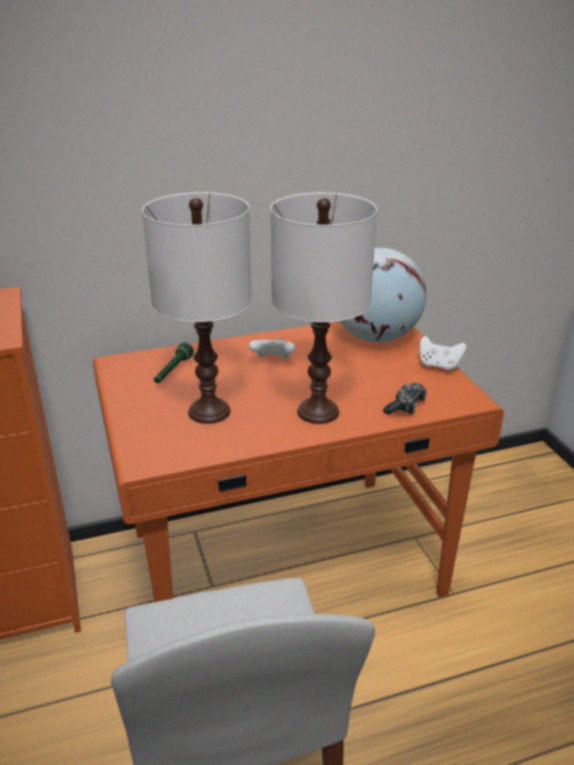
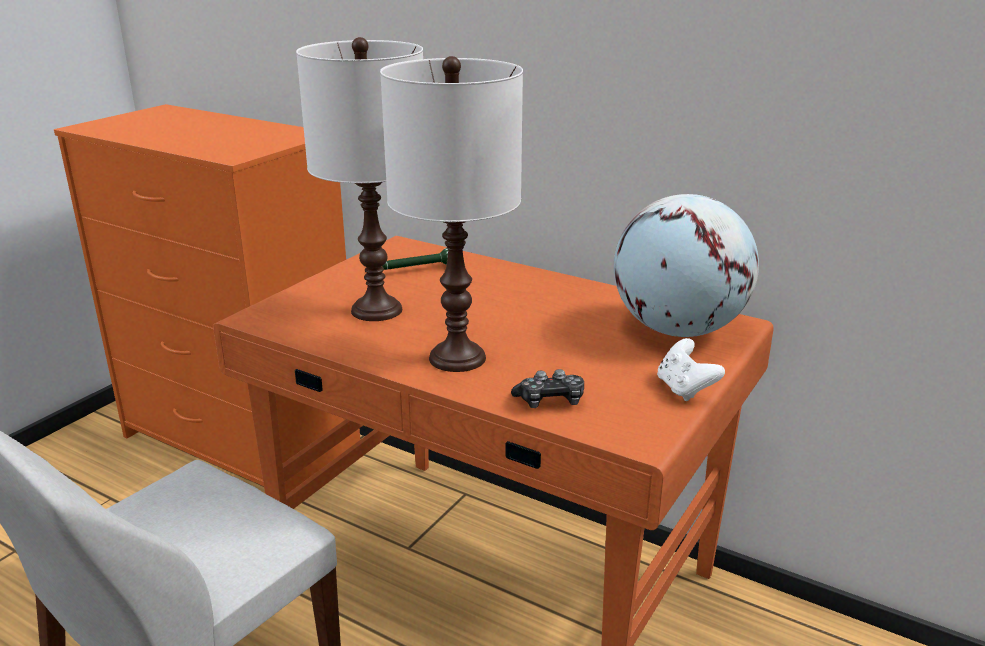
camera: 50 degrees right, 5 degrees down
(273, 361) = (520, 300): white game controller -> none

